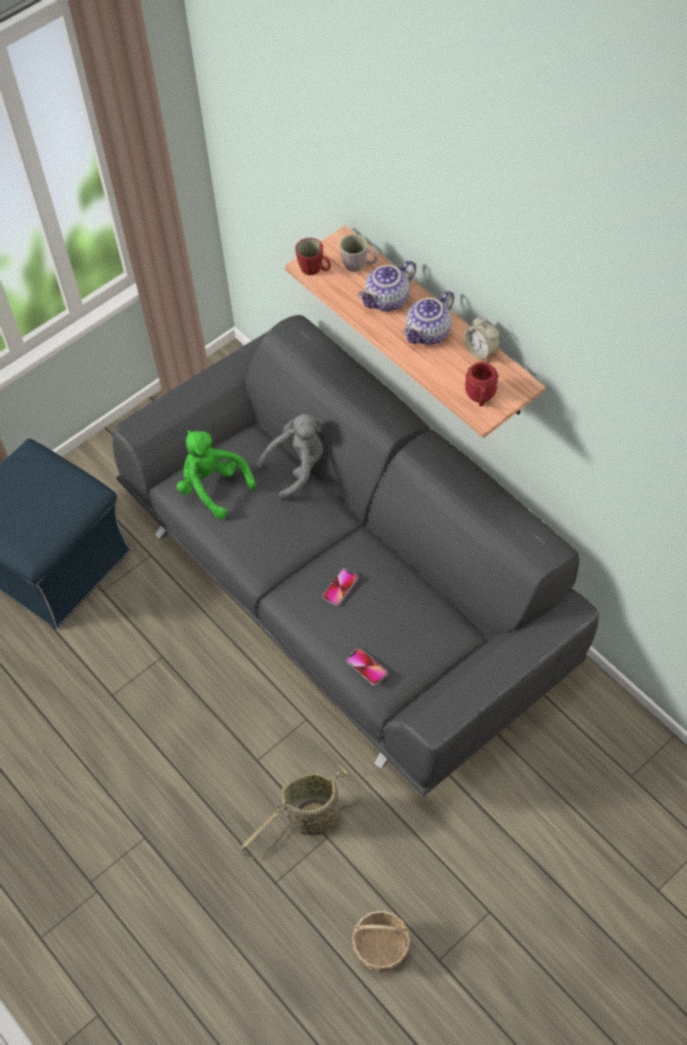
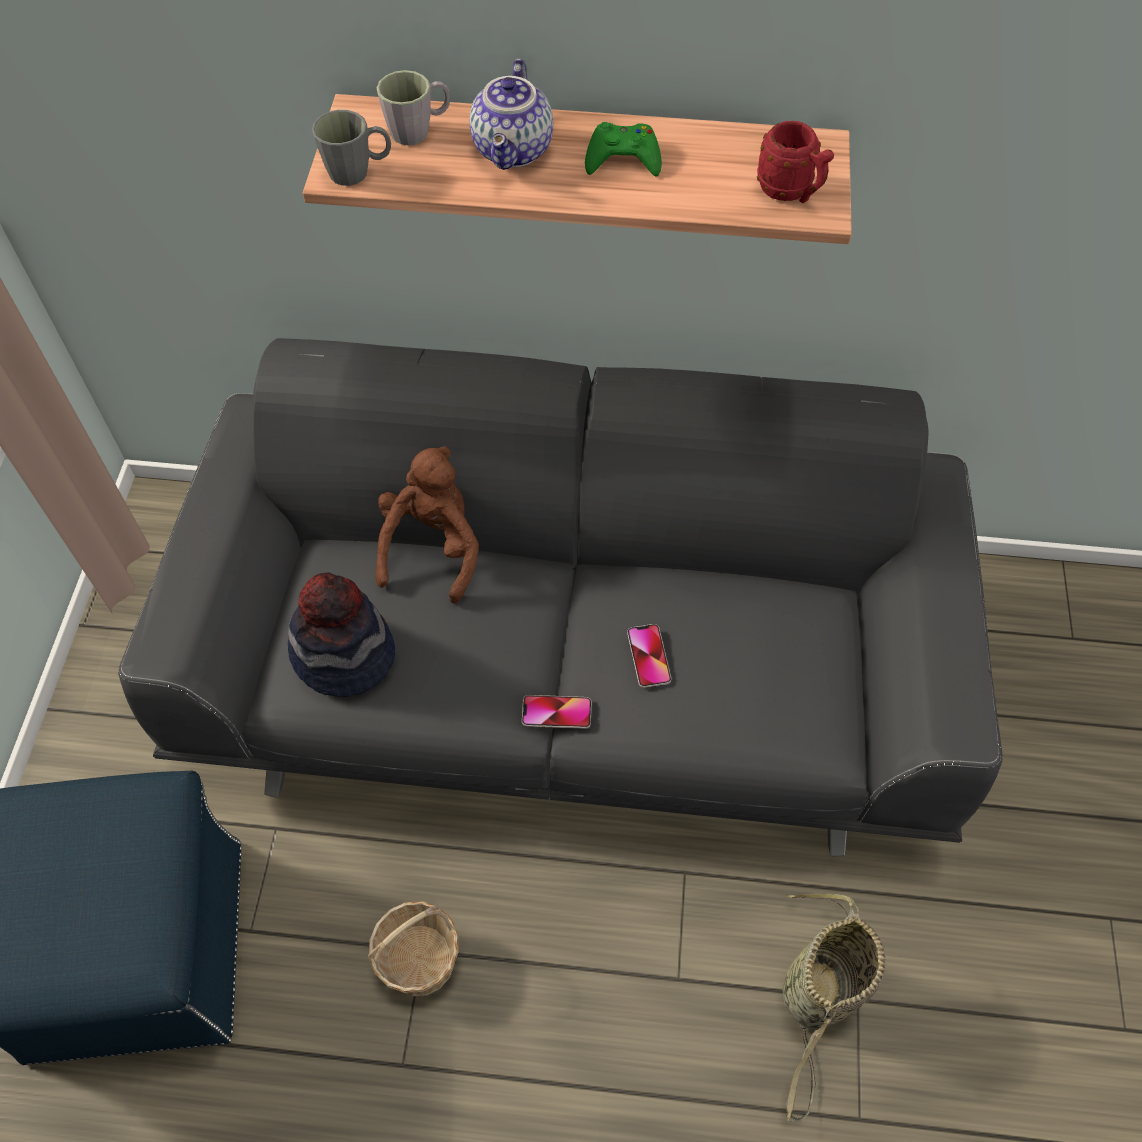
camera: 45 degrees left, 0 degrees up
(213, 487) = (344, 655): green plush toy -> hat
(297, 467) = (432, 548): grey plush toy -> brown plush toy
(315, 270) = (358, 172): red mug -> grey mug
(366, 667) = (787, 731): phone -> phone (556, 712)
(381, 949) = (1057, 1080): basket -> basket (420, 960)
(428, 334) = (623, 158): teapot -> green game controller
(481, 351) = (718, 137): alarm clock -> none

